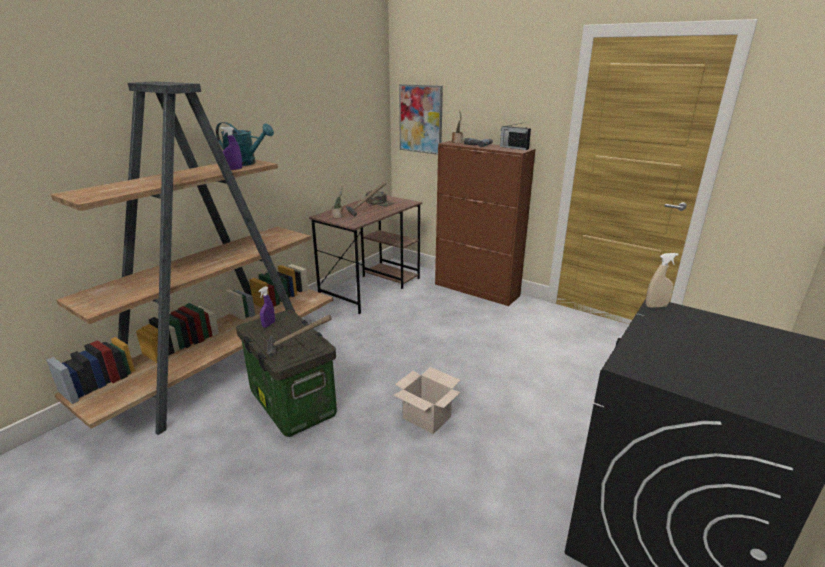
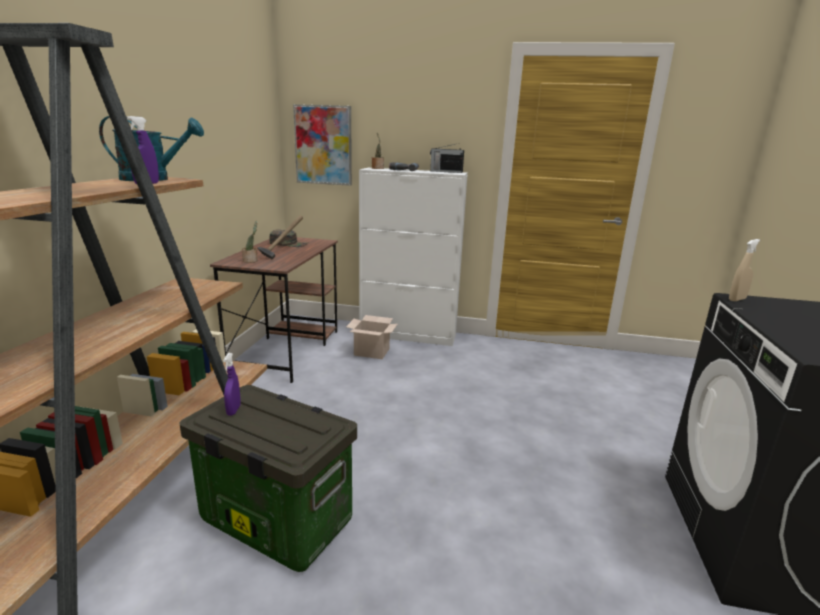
camera: 25 degrees left, 5 degrees down
(297, 352) = (308, 439): hammer -> none
(428, 417) = (463, 488): cardboard box -> cardboard box (372, 352)
(476, 290) = (408, 335): brown cabinet -> white cabinet

